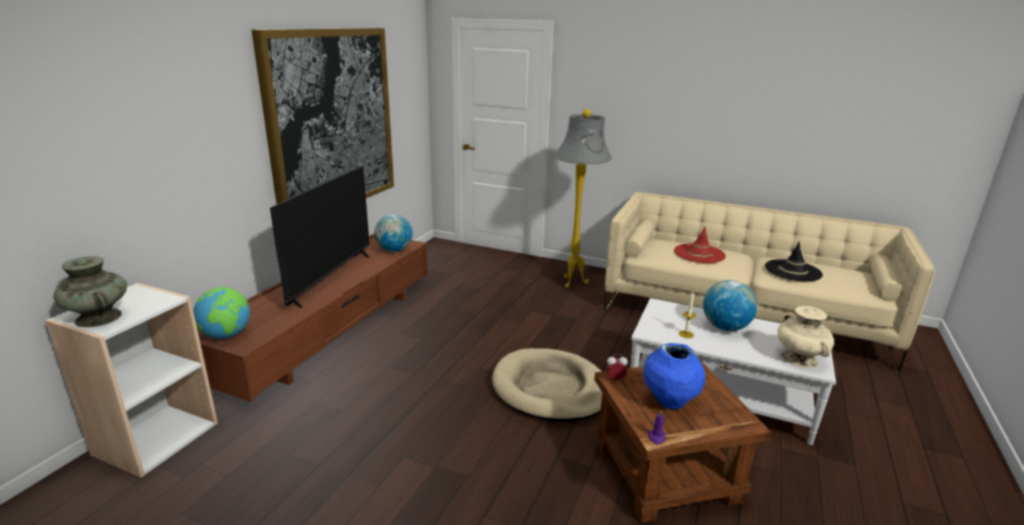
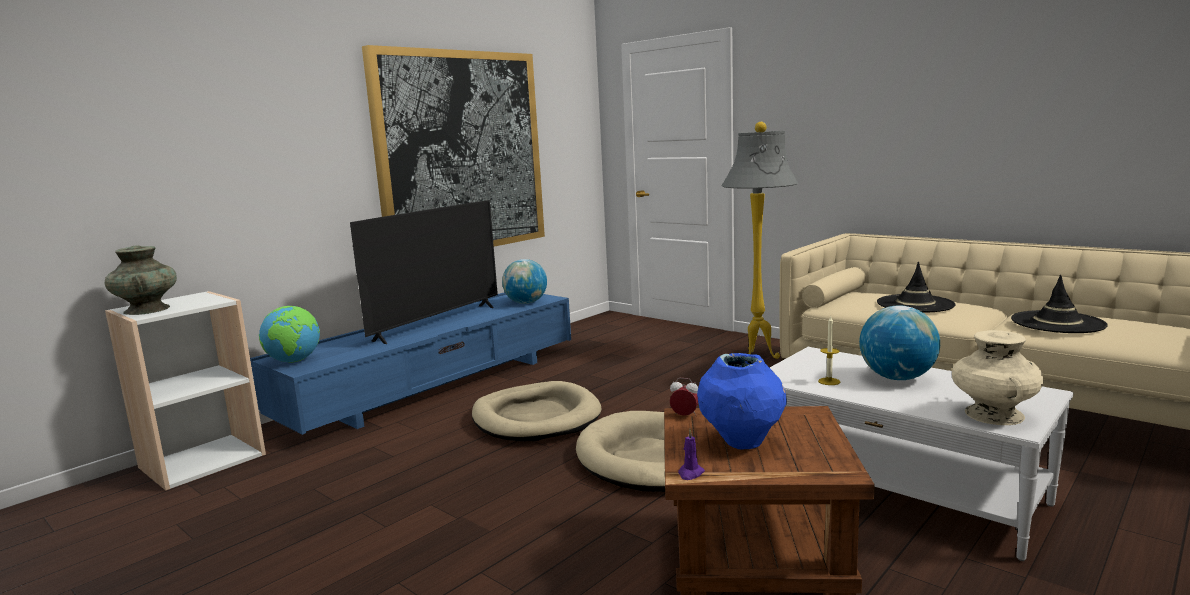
camera: 20 degrees right, 10 degrees down
(329, 328) = (434, 384): brown tv stand -> blue tv stand
(439, 357) = (536, 417): none -> beige dog bed
(699, 254) = (915, 304): red hat -> black hat

